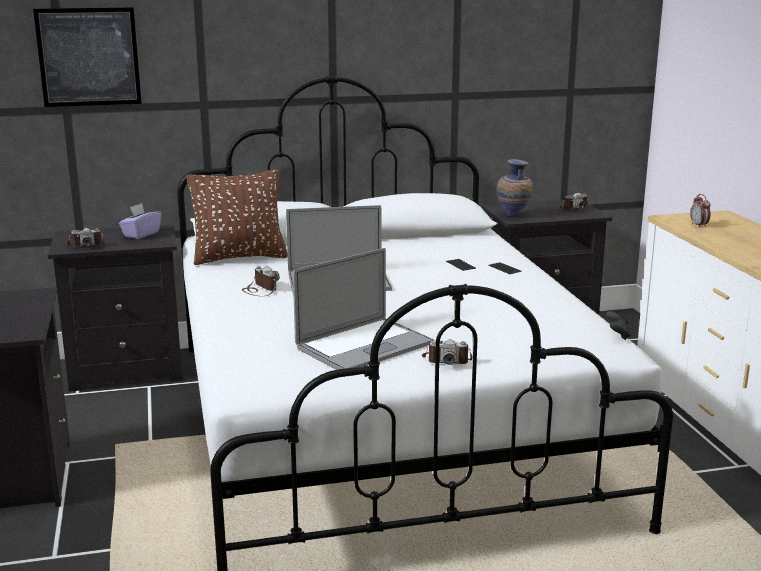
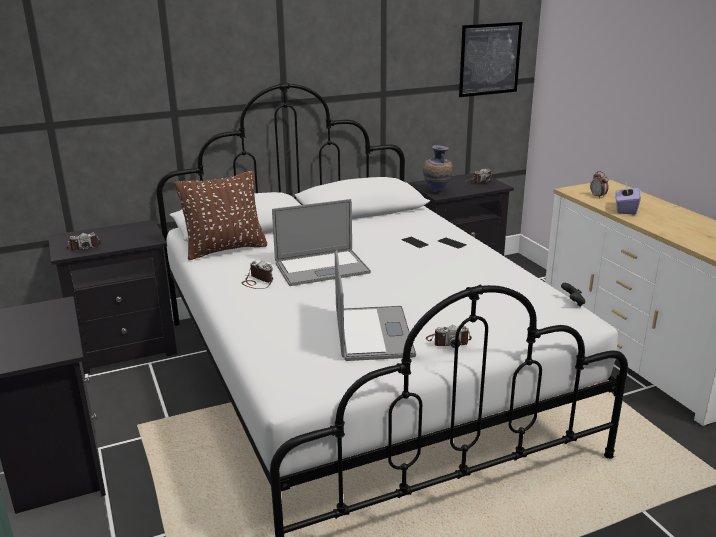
camera: 10 degrees left, 5 degrees up
(88, 57) = (67, 76): picture -> picture (490, 59)
(141, 234) = (129, 232): purple tissue box -> purple tissue box (625, 210)
(365, 345) = (373, 333): laptop -> laptop turned 45 degrees counterclockwise

